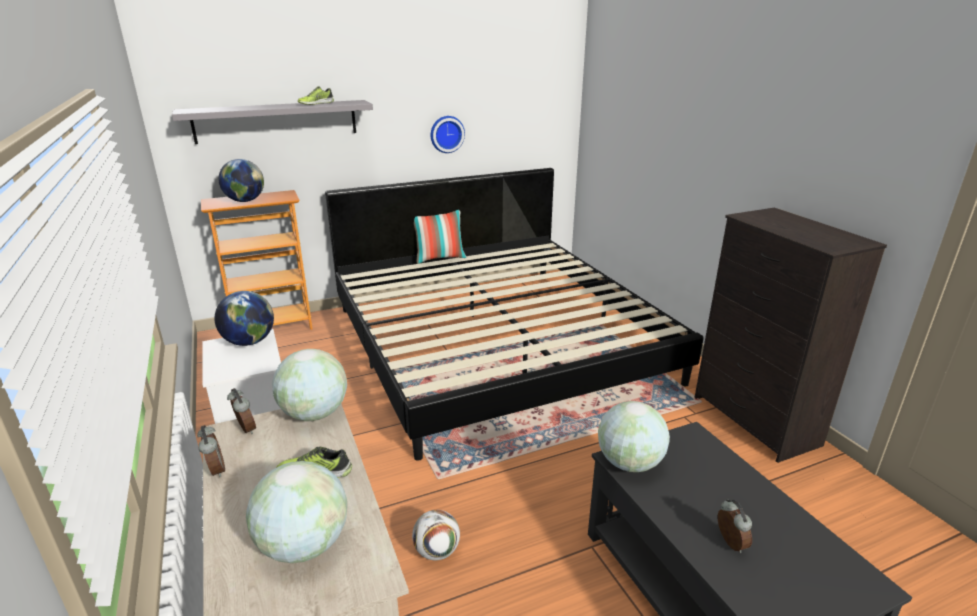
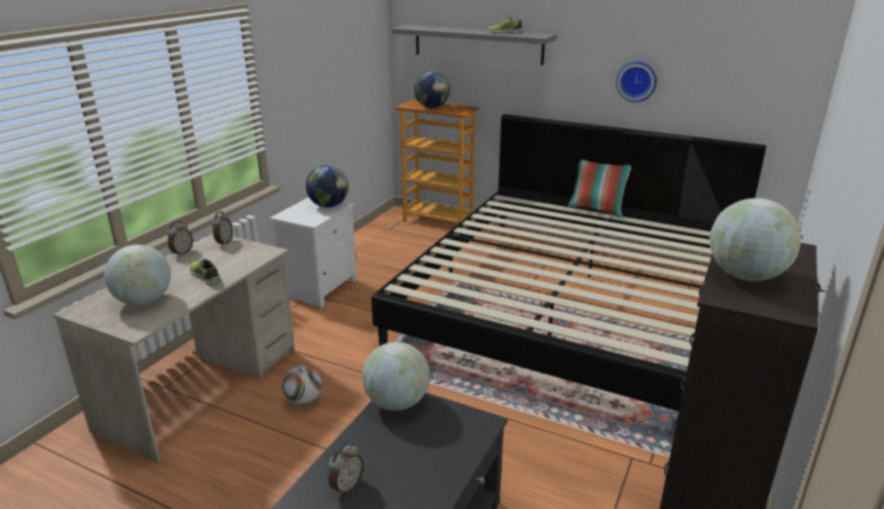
camera: 50 degrees right, 0 degrees up
(315, 414) = (260, 252): globe -> globe (746, 276)

